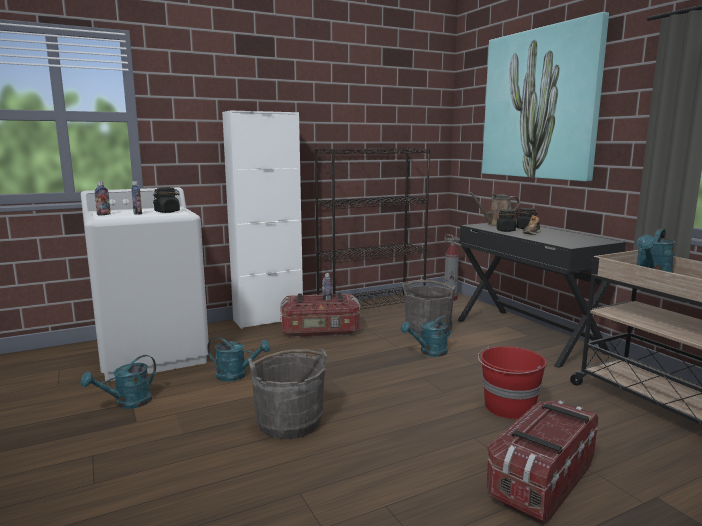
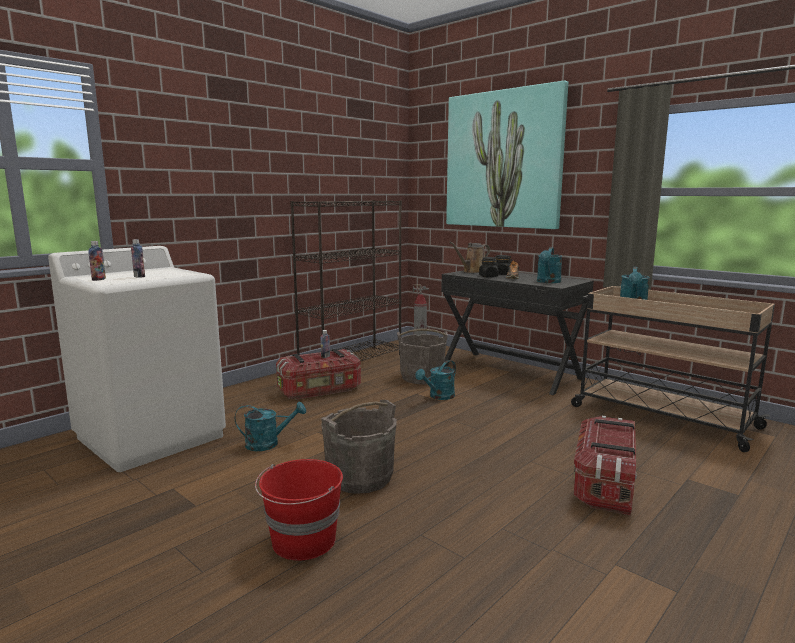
camera: 20 degrees left, 0 degrees up
(127, 403) = (168, 490): turquoise watering can -> turquoise watering can (548, 282)
(167, 212) = (170, 273): black jar -> none
(268, 319) = (254, 385): white cabinet -> none
(509, 407) = (539, 432): red bucket -> red bucket (303, 541)

